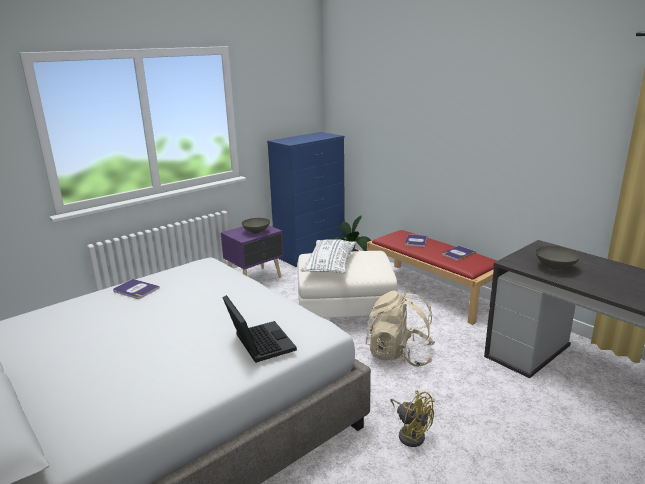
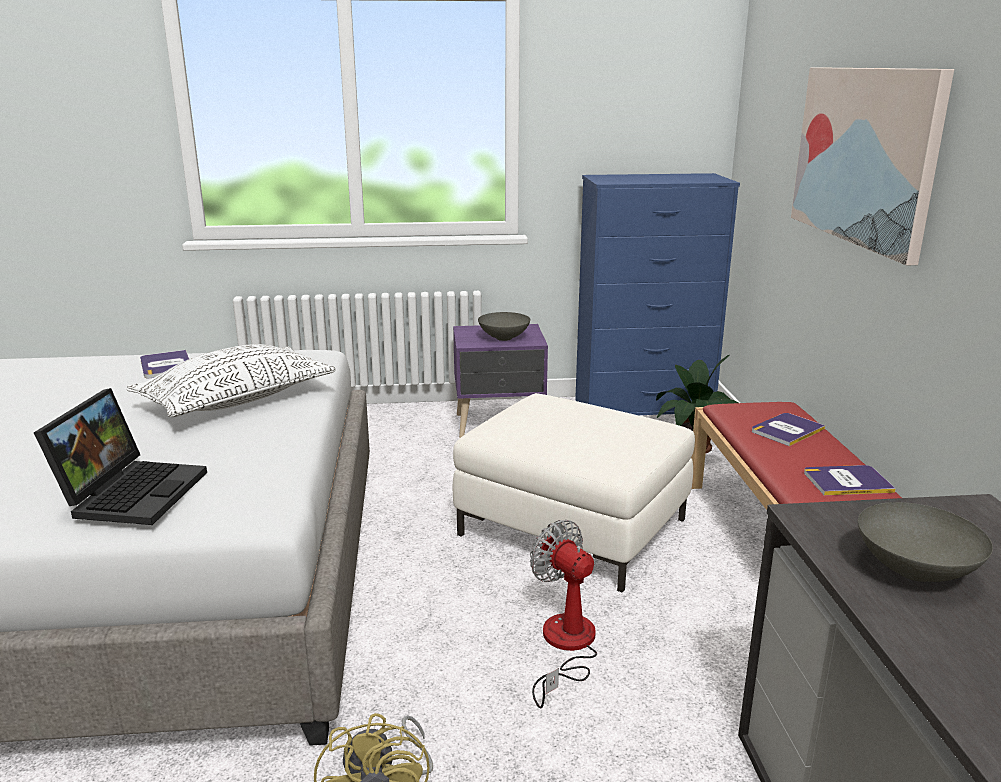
camera: 35 degrees right, 0 degrees up
(330, 265) = (544, 423): white pillow -> white pillow (237, 400)
(399, 354) = (565, 646): beige backpack -> fan
(425, 122) = (865, 156): none -> picture

